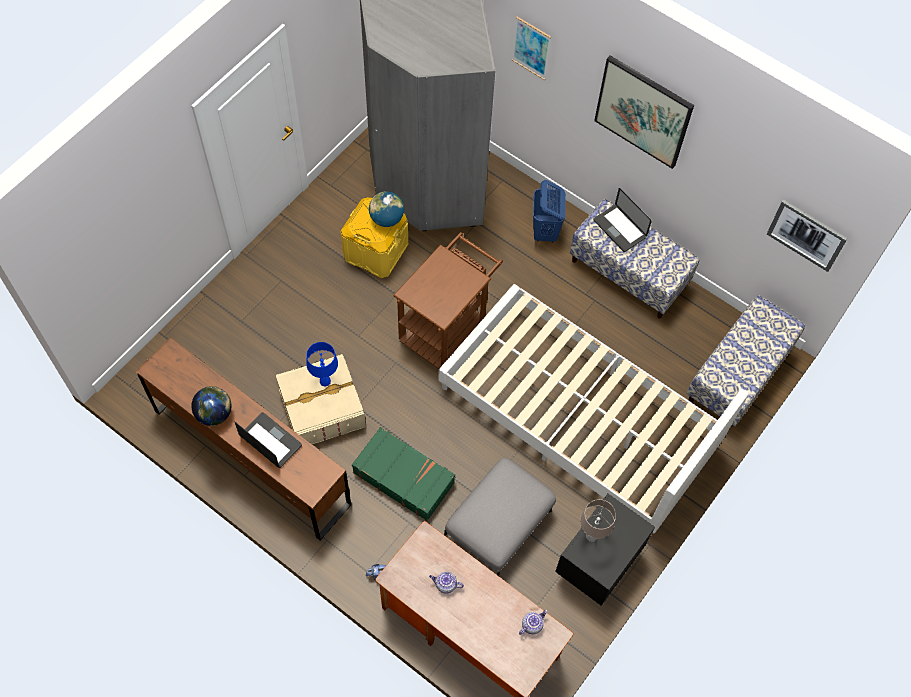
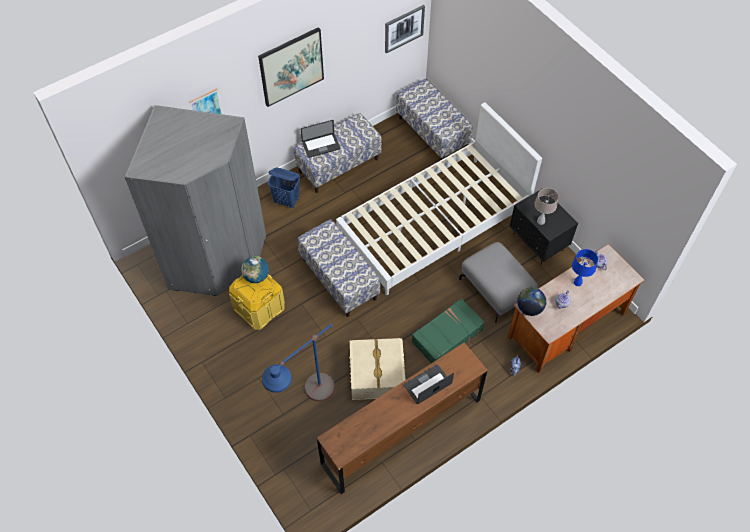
camera: 70 degrees left, 5 degrees down
(214, 414) = (394, 418): globe -> globe (529, 308)
(260, 342) = (307, 404): none -> blue floor lamp
(325, 381) = (369, 357): blue table lamp -> blue table lamp (577, 282)
(447, 327) = (339, 279): brown cart -> bench

